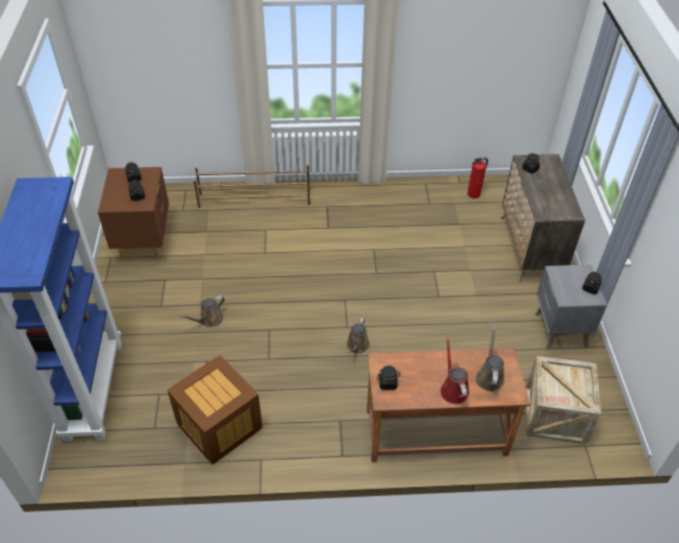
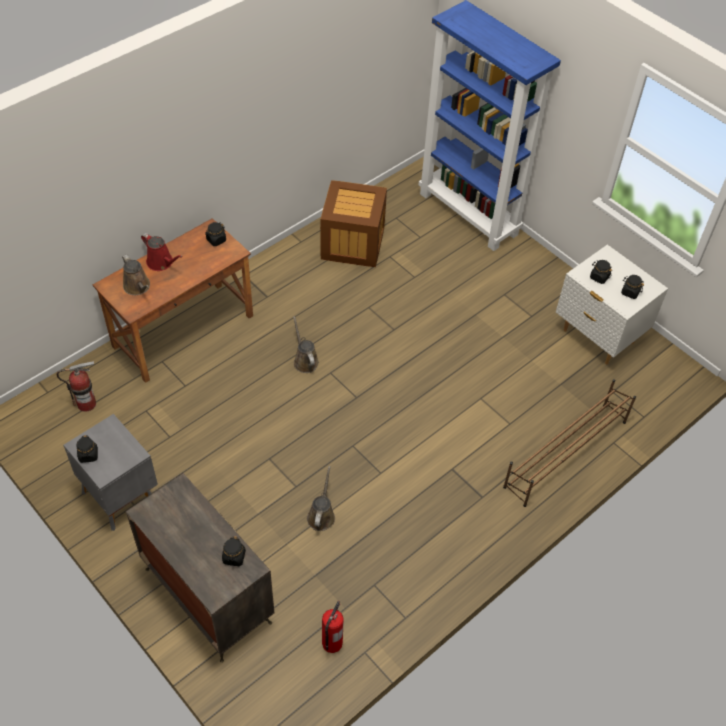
camera: 140 degrees right, 5 degrees up
(144, 242) = (598, 337): brown nightstand -> white nightstand
(209, 320) = (451, 307): brown watering can -> brown watering can (321, 515)
(554, 415) = (86, 403): crate -> fire extinguisher

